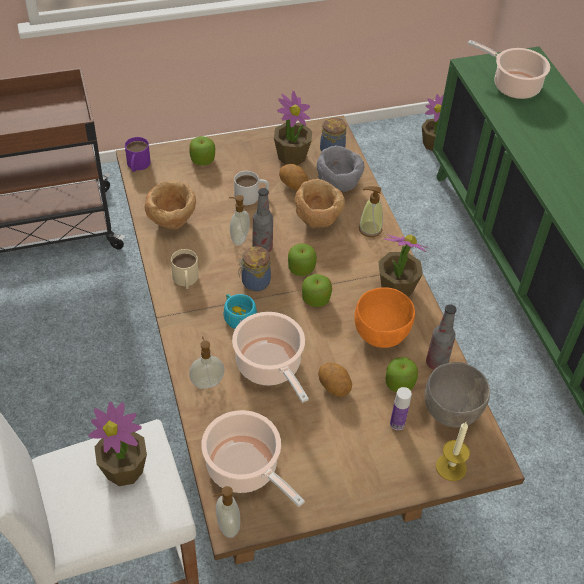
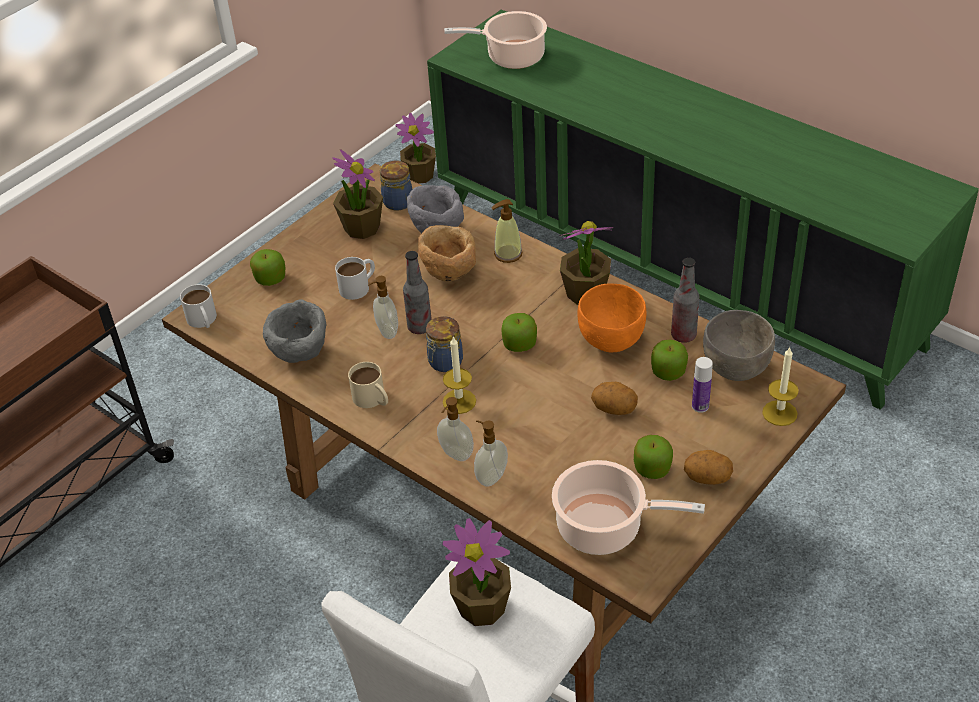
camera: 30 degrees left, 5 degrees down
(137, 165) = (203, 321): purple mug -> white mug
(172, 222) = (300, 354): brown bowl -> grey bowl
(227, 526) = (638, 584): soap dispenser -> soap dispenser (455, 454)
(237, 316) = (459, 401): turquoise cup -> candle
(270, 367) = (537, 427): cooking pot -> none
(293, 185) = (391, 253): potato -> potato (707, 478)
(301, 268) = (477, 324): apple -> apple (652, 468)

